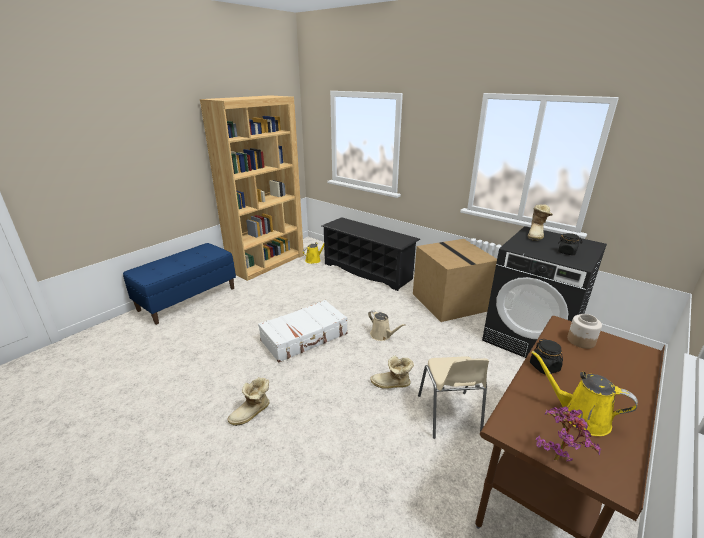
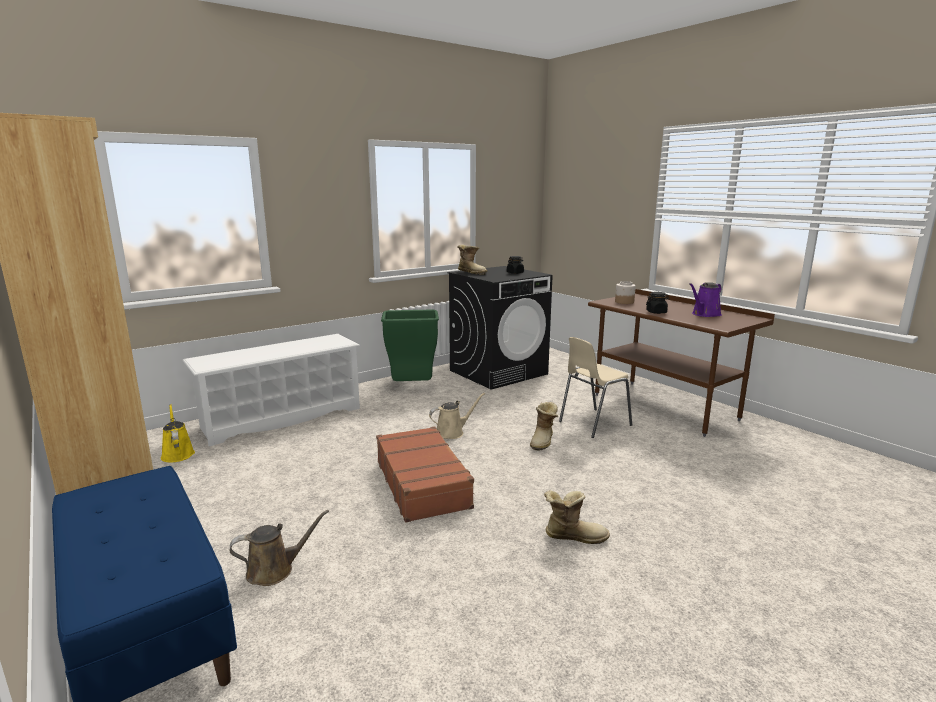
camera: 75 degrees left, 10 degrees down
(220, 313) = (275, 570): none -> brown watering can
(252, 413) = (574, 536): boot -> boot turned 60 degrees counterclockwise
(305, 337) = (423, 483): white suitcase -> brown suitcase
(368, 271) = (282, 418): black shoe rack -> white shoe rack
(449, 416) = (593, 423): beige chair -> beige chair turned 135 degrees clockwise
(451, 302) = (413, 388): cardboard box -> green trash can
(557, 456) = (742, 323): potted plant -> none
(580, 416) = (704, 314): yellow watering can -> purple watering can

